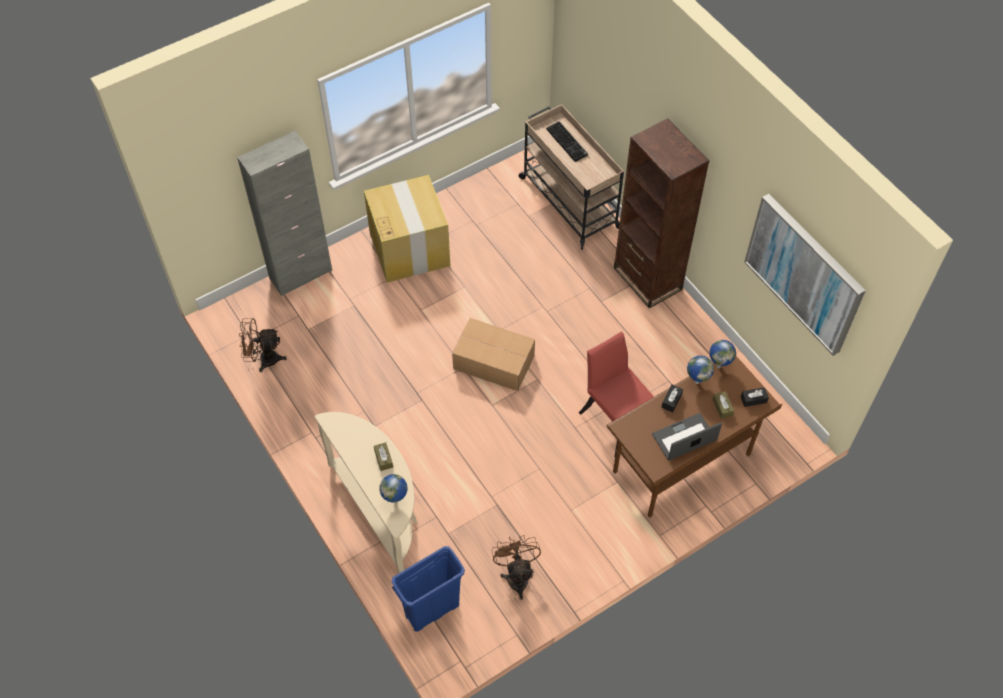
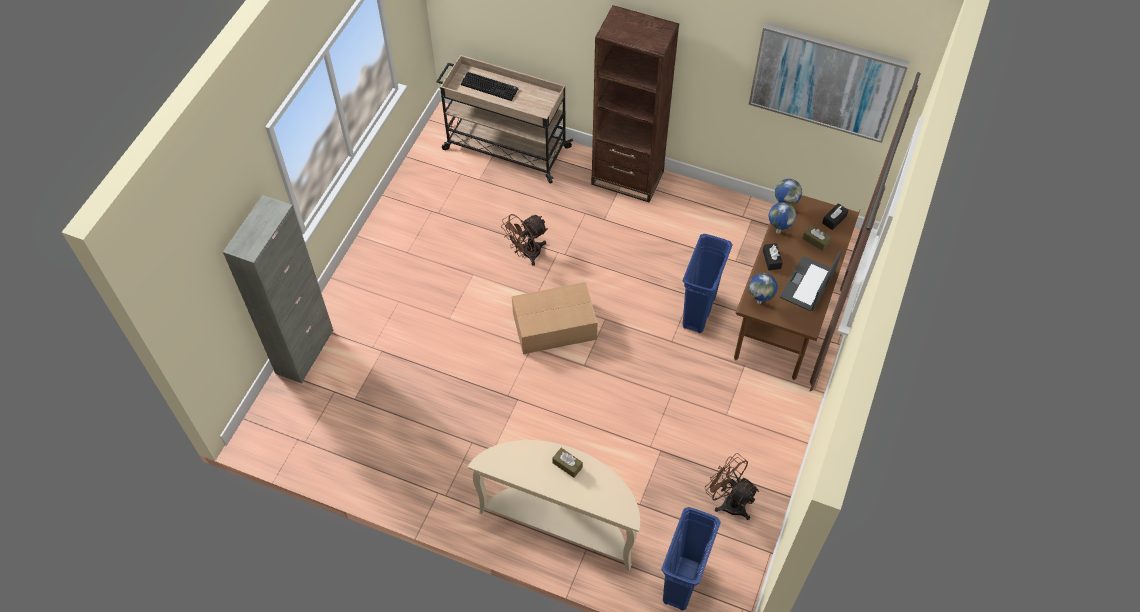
camera: 35 degrees left, 0 degrees up
(264, 359) = (333, 453): brown fan -> brown fan (526, 254)
(396, 500) = (610, 495): globe -> globe (759, 302)
(409, 248) = (392, 268): cardboard box -> none
(617, 417) = (699, 311): red chair -> blue trash can

